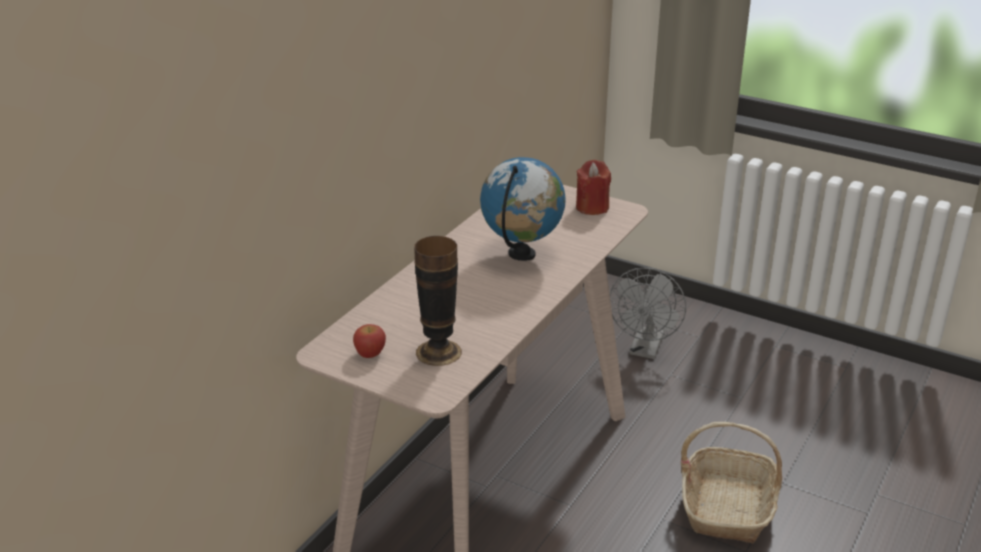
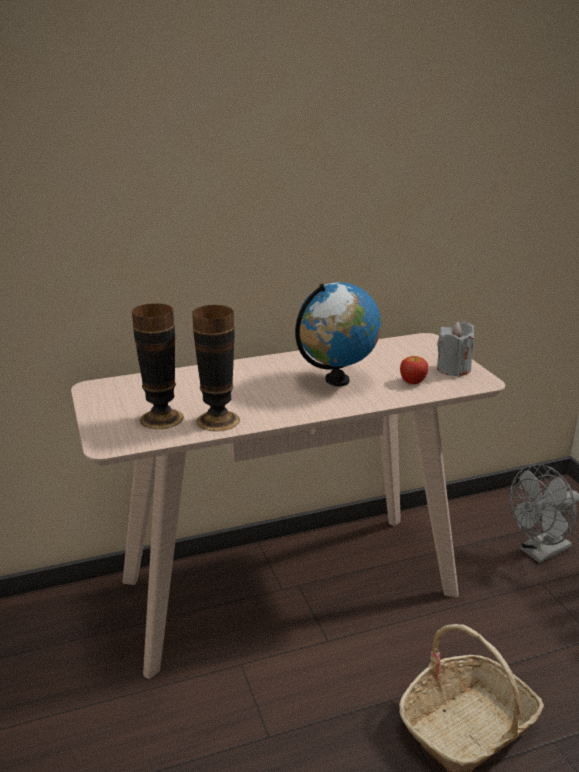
camera: 40 degrees right, 5 degrees down
(370, 353) = (119, 400): apple -> apple (413, 381)
(487, 332) = (218, 420): none -> vase
(592, 207) = (453, 369): red candle -> grey candle

